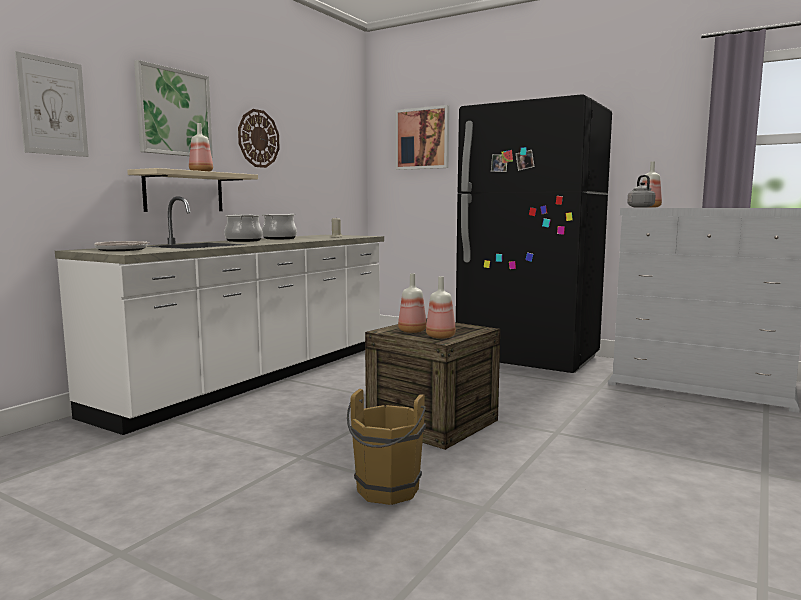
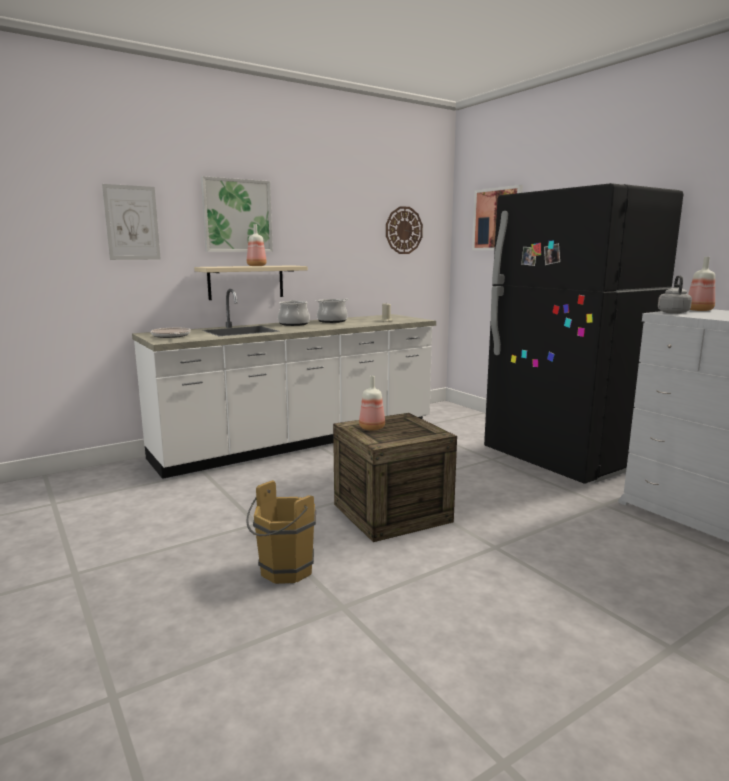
camera: 25 degrees right, 5 degrees up
(258, 138) = (322, 230): wall clock -> wall clock (403, 230)
(441, 336) = (386, 438): bottle -> none

